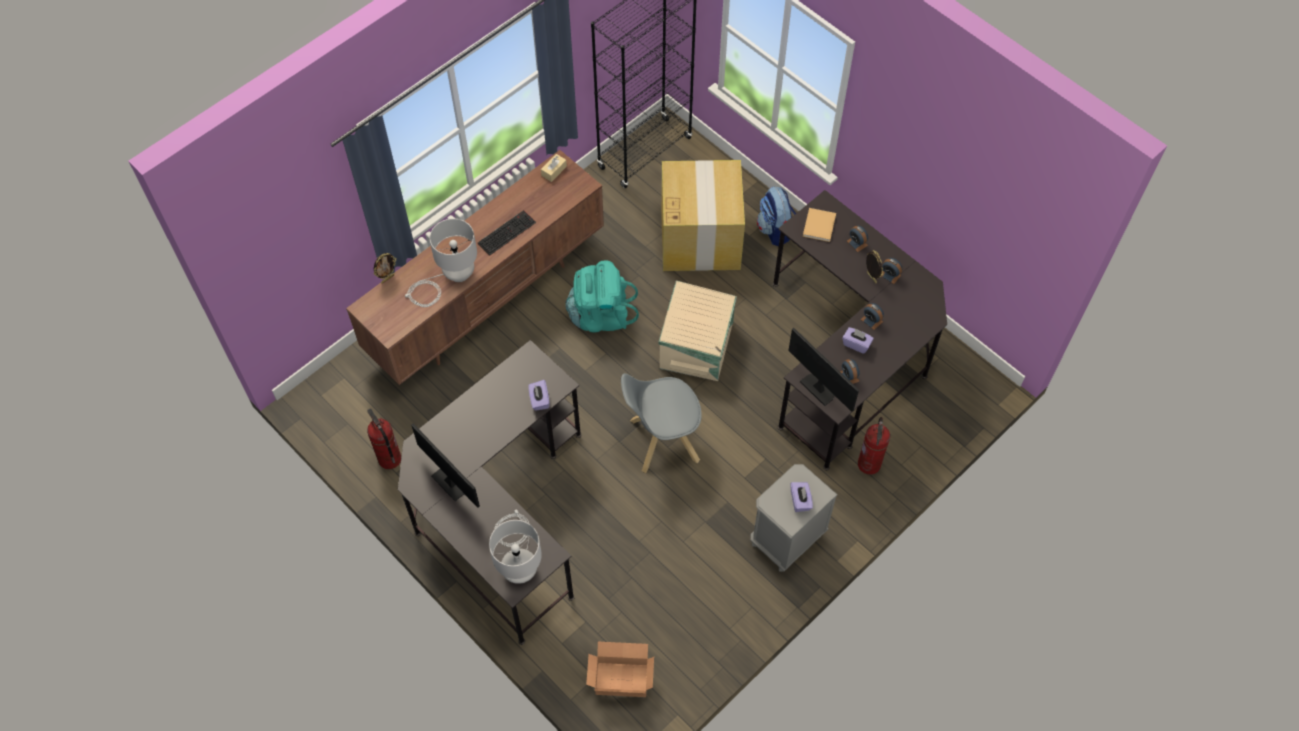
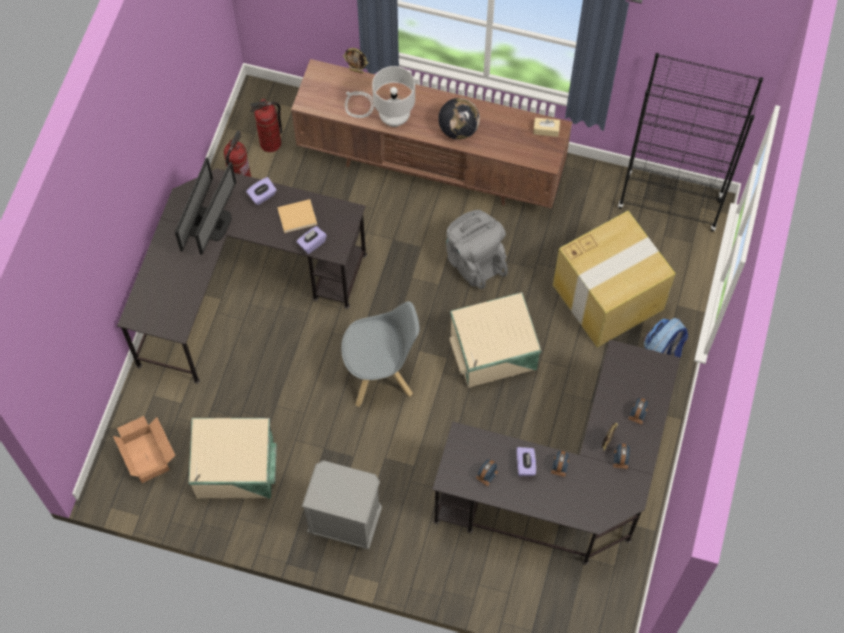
camera: 60 degrees right, 5 degrees up
(506, 232) = (458, 129): keyboard -> globe
(517, 555) = (163, 304): grey table lamp -> none
(601, 315) = (474, 260): turquoise backpack -> grey backpack
(661, 440) = (381, 373): grey chair -> grey chair turned 120 degrees clockwise
(682, 606) = (236, 469): none -> beige storage box
(800, 501) = (341, 496): purple tissue box -> purple tissue box (262, 196)
(818, 389) = (458, 455): monitor -> monitor (220, 225)
(819, 225) = (636, 372): beige book -> beige book (298, 216)
(869, 464) = (461, 556): fire extinguisher -> fire extinguisher (270, 143)

